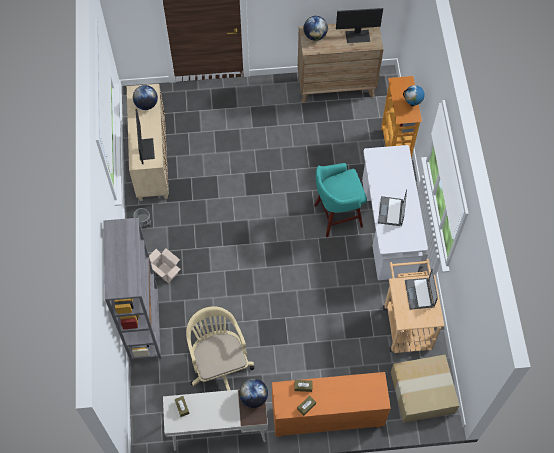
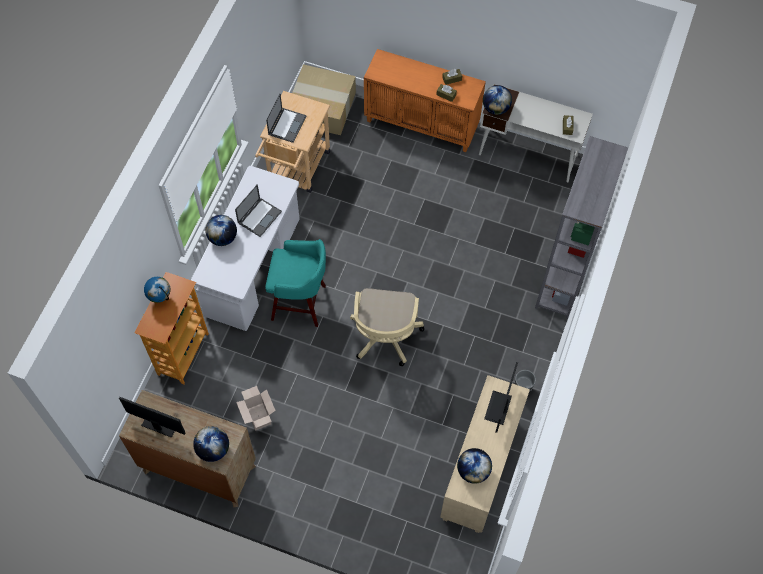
camera: 155 degrees left, 0 degrees up
(166, 272) = (517, 322): cardboard box -> cardboard box (258, 416)
(219, 363) = (502, 210): beige office chair -> beige office chair (385, 338)
(407, 184) = (223, 238): none -> globe

